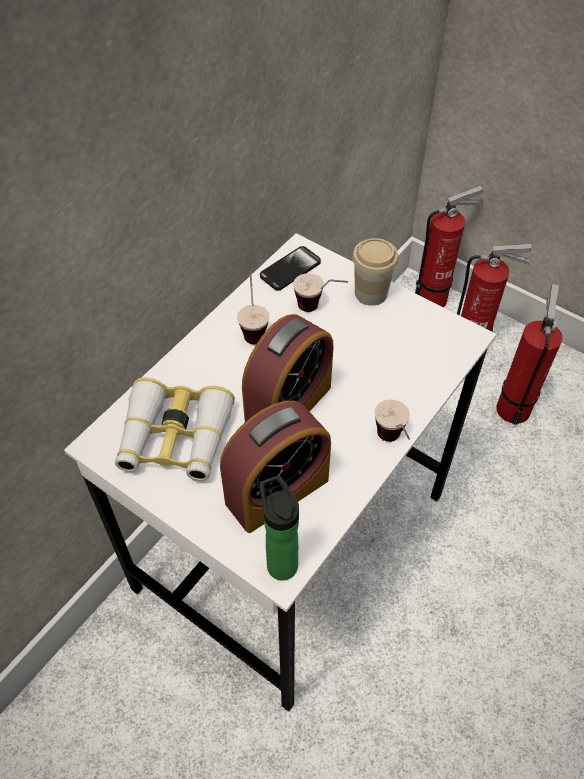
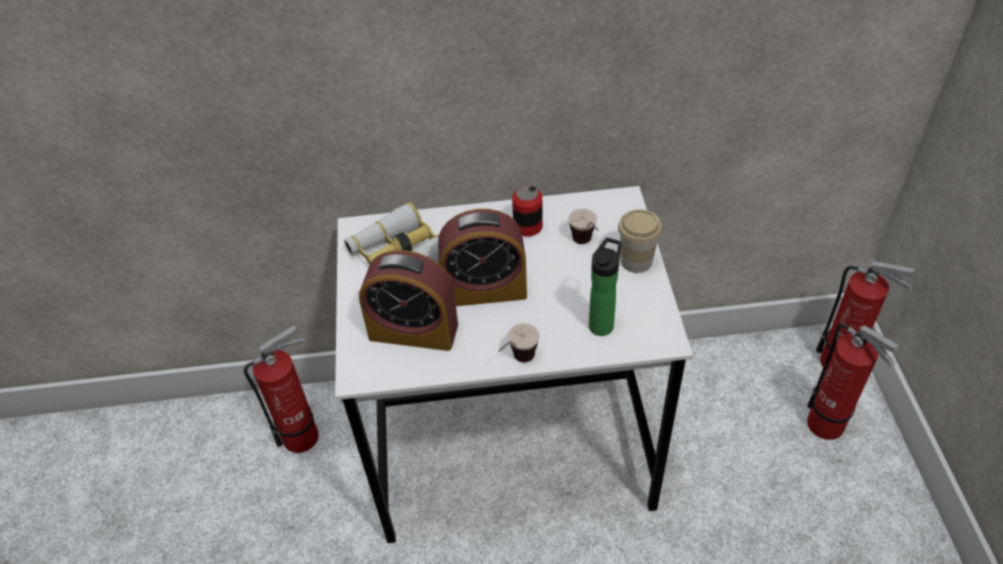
camera: 50 degrees right, 5 degrees down
(253, 327) = (528, 226): cup -> can
(280, 561) = (364, 369): bottle -> bottle (602, 323)
(290, 269) = (601, 207): phone -> none
(513, 405) = (809, 500): fire extinguisher -> fire extinguisher (305, 435)

